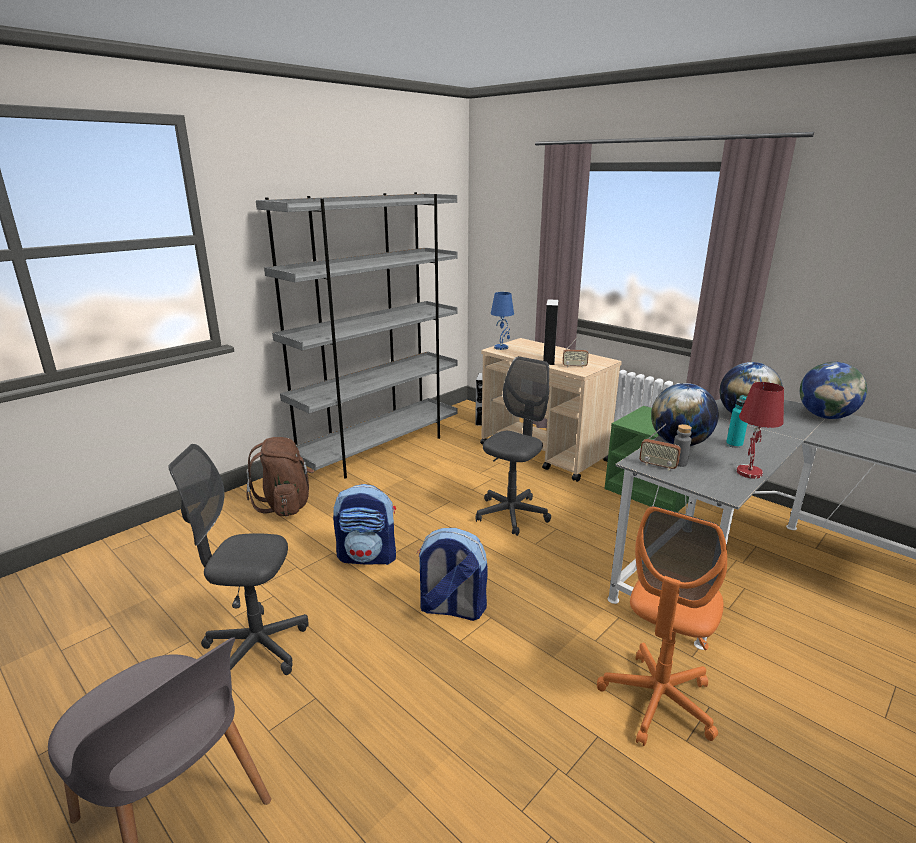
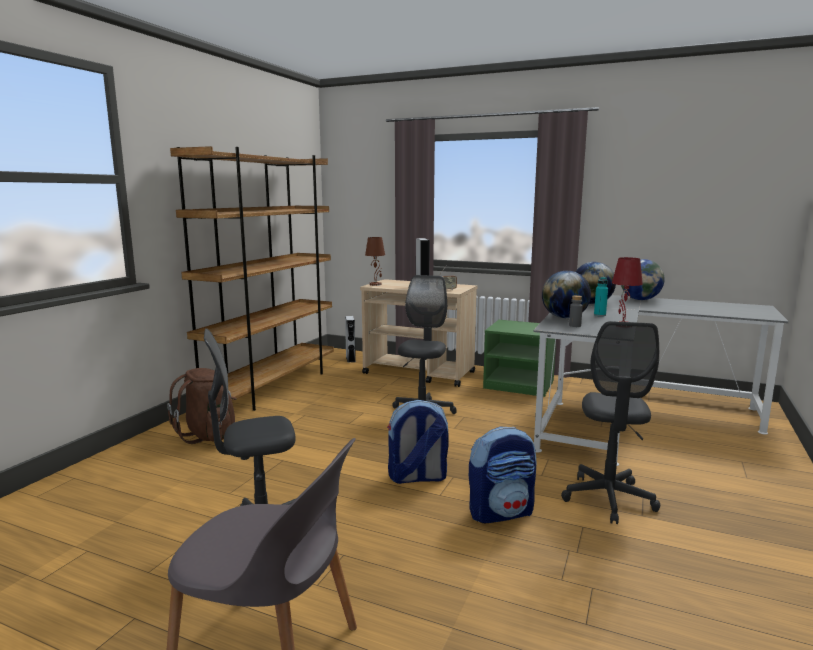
camera: 20 degrees left, 10 degrees down
(368, 556) = (318, 457): backpack -> backpack (501, 512)
(380, 449) = (272, 387): grey bookcase -> brown bookcase
(501, 347) = (375, 284): blue table lamp -> brown table lamp
(657, 701) = (608, 499): orange office chair -> grey office chair
(658, 466) = (563, 328): radio -> none

